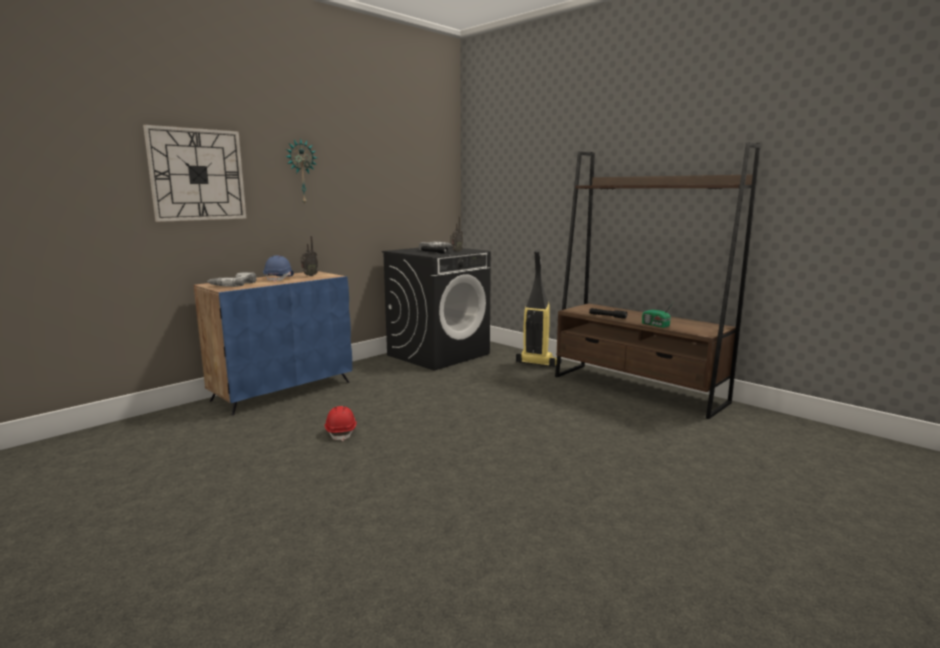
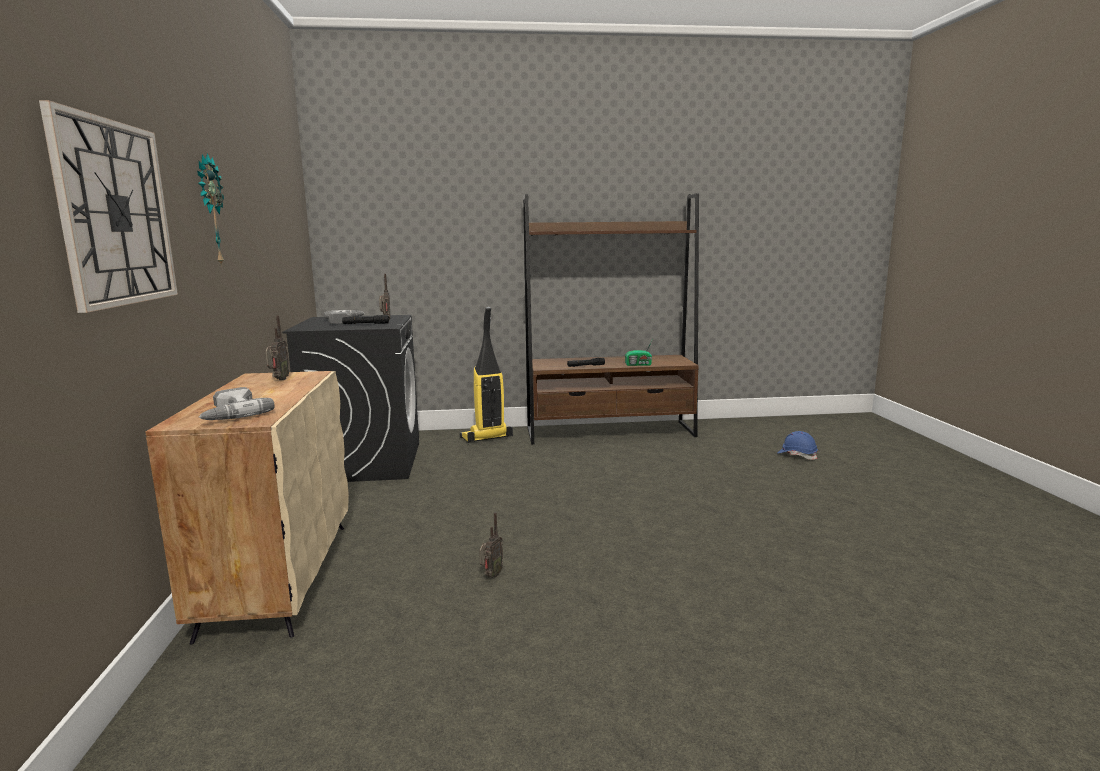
camera: 50 degrees left, 0 degrees up
(279, 279) = (259, 392): blue hard hat -> blue hard hat (797, 455)
(283, 391) = (279, 576): blue cabinet -> beige cabinet
(341, 432) = (491, 576): red hard hat -> radio

